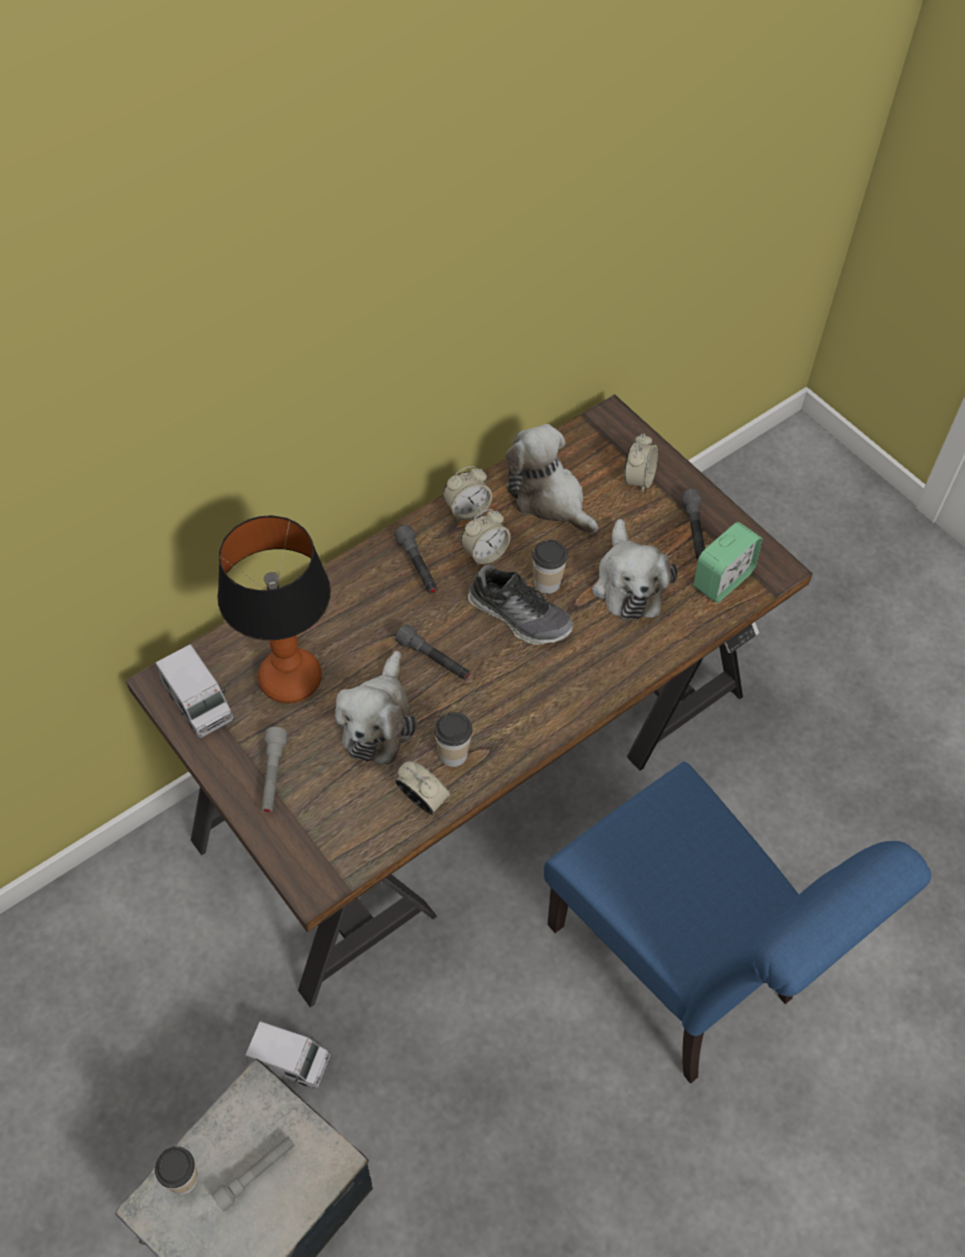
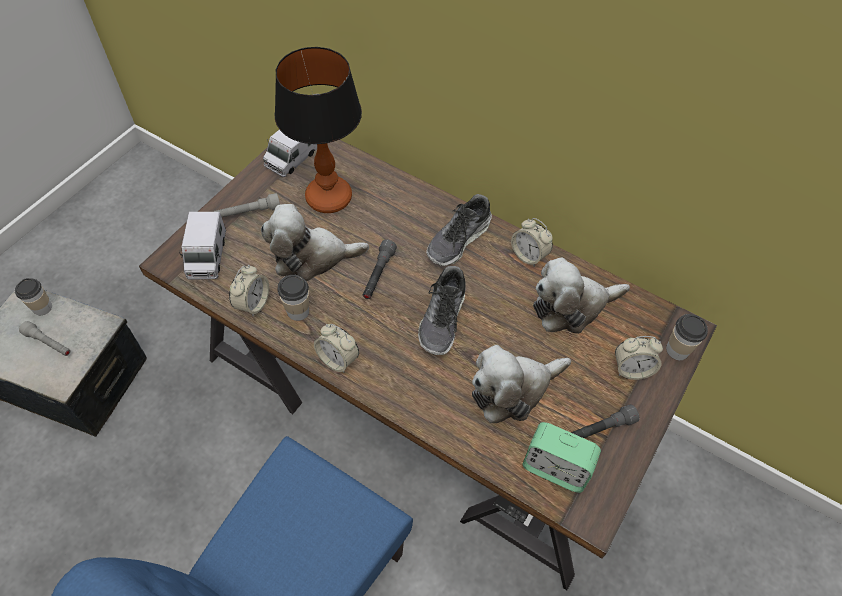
camera: 70 degrees right, 0 degrees up
(290, 1061) = (171, 362): toy truck -> toy truck (207, 256)
(417, 566) = (459, 240): grey flashlight -> shoe
(485, 553) = (492, 278): alarm clock -> alarm clock (338, 359)
(547, 583) = (484, 329): cup -> cup (677, 350)
(549, 498) = (571, 307): plush toy -> plush toy turned 135 degrees counterclockwise

